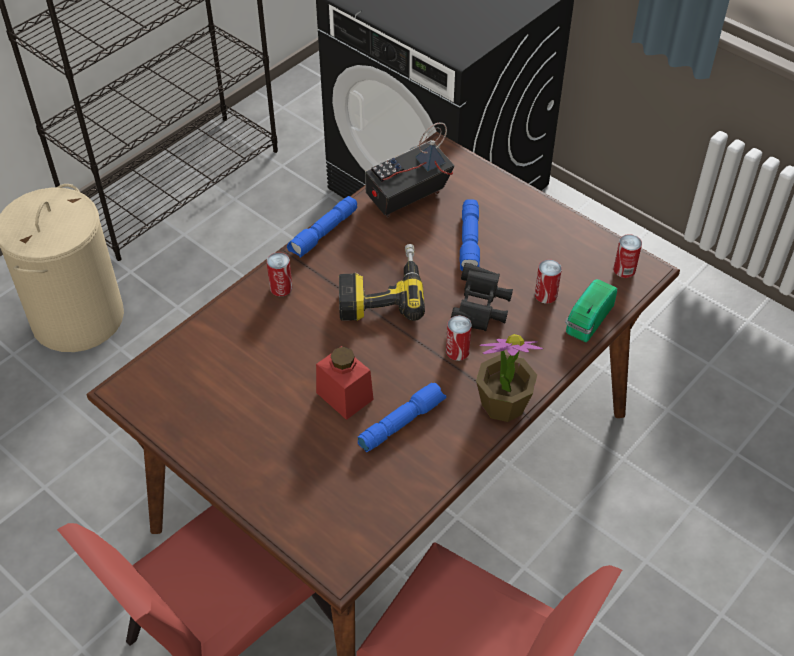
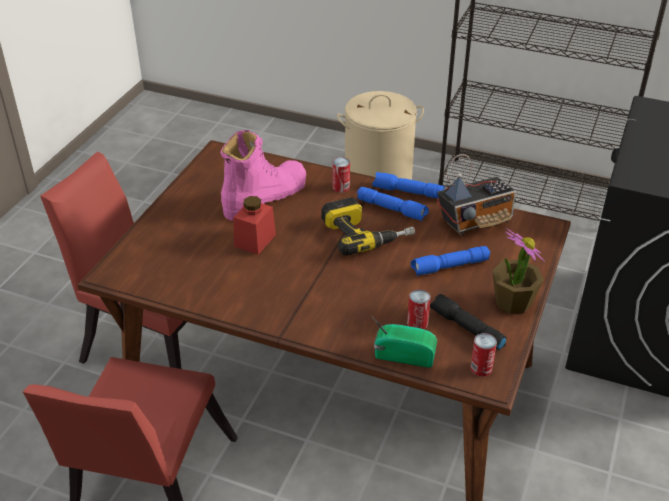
camera: 70 degrees right, 10 degrees down
(260, 365) = (264, 197): none -> pink boot
(401, 422) = (243, 273): blue flashlight -> blue flashlight (392, 209)
(406, 198) = (476, 222): radio -> radio turned 120 degrees clockwise
(457, 351) = (326, 286): can -> none
(480, 309) = (378, 288): black binoculars -> none
(503, 404) = (284, 322): potted plant -> potted plant (512, 302)
(566, 261) = (466, 328): none -> black flashlight

